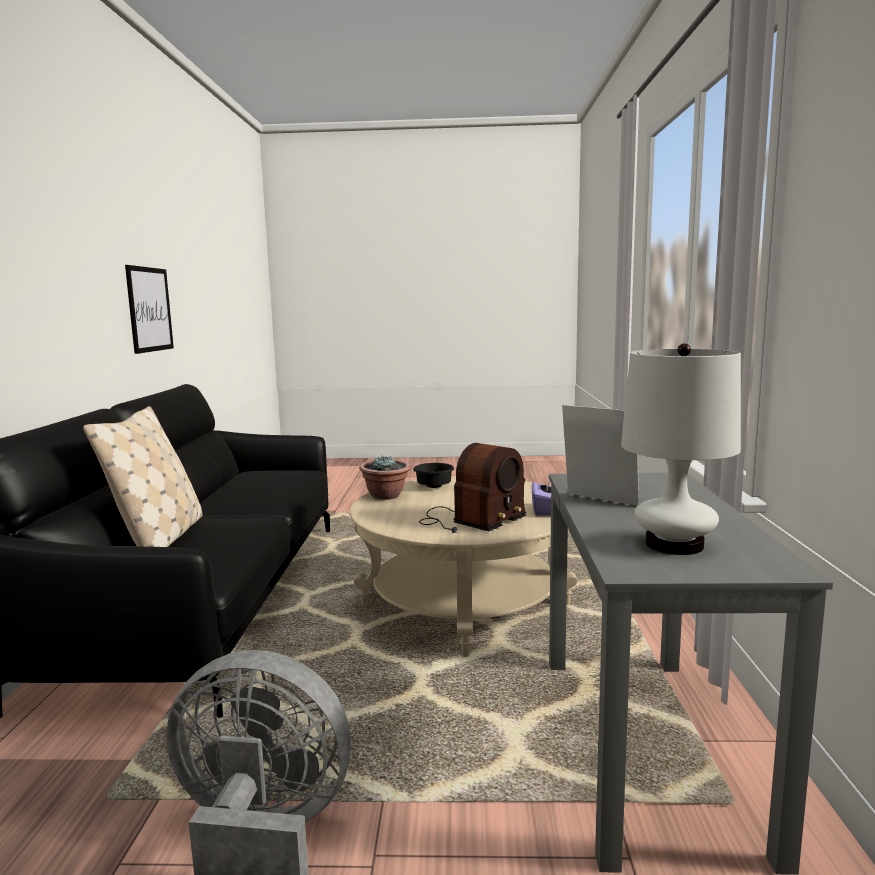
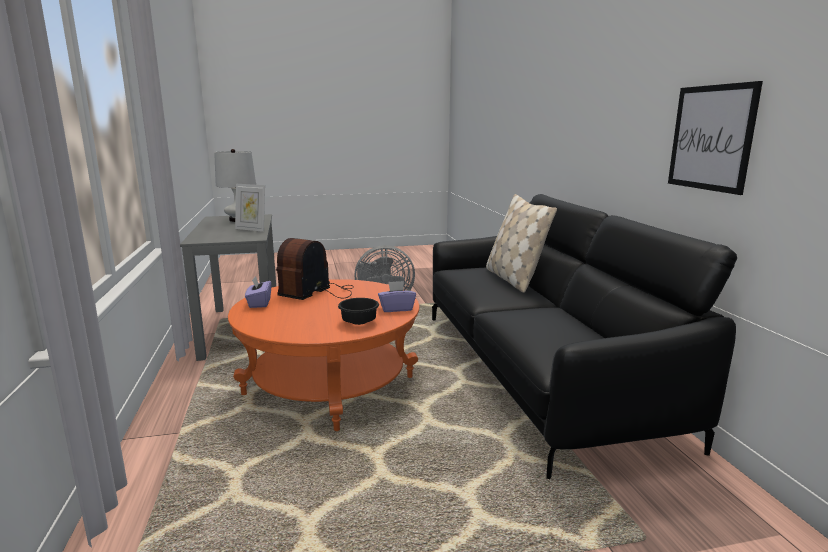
camera: 165 degrees right, 5 degrees up
(386, 496) = (396, 308): potted plant -> purple tissue box
(464, 605) = (330, 386): beige coffee table -> orange coffee table

